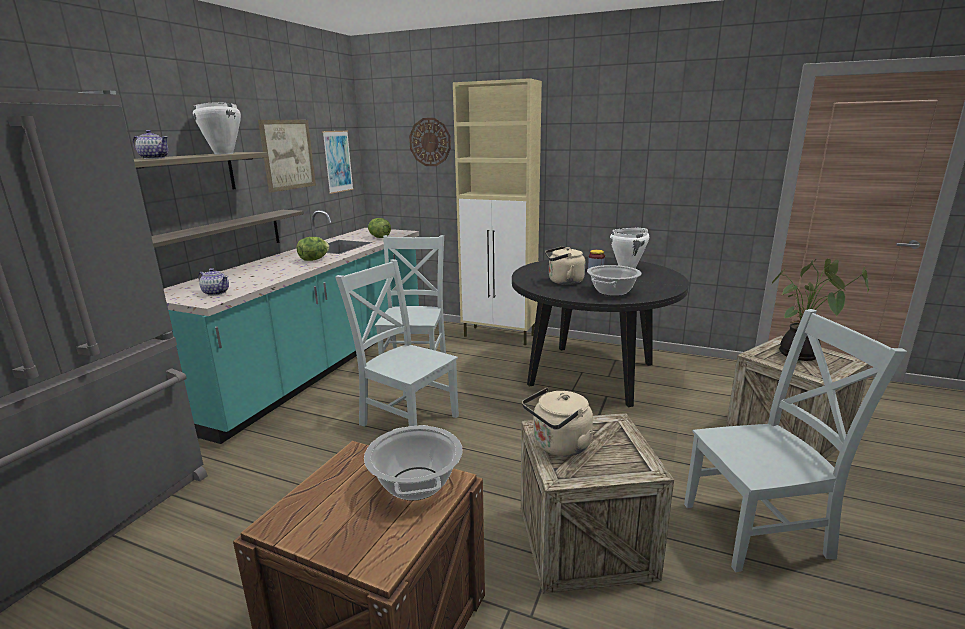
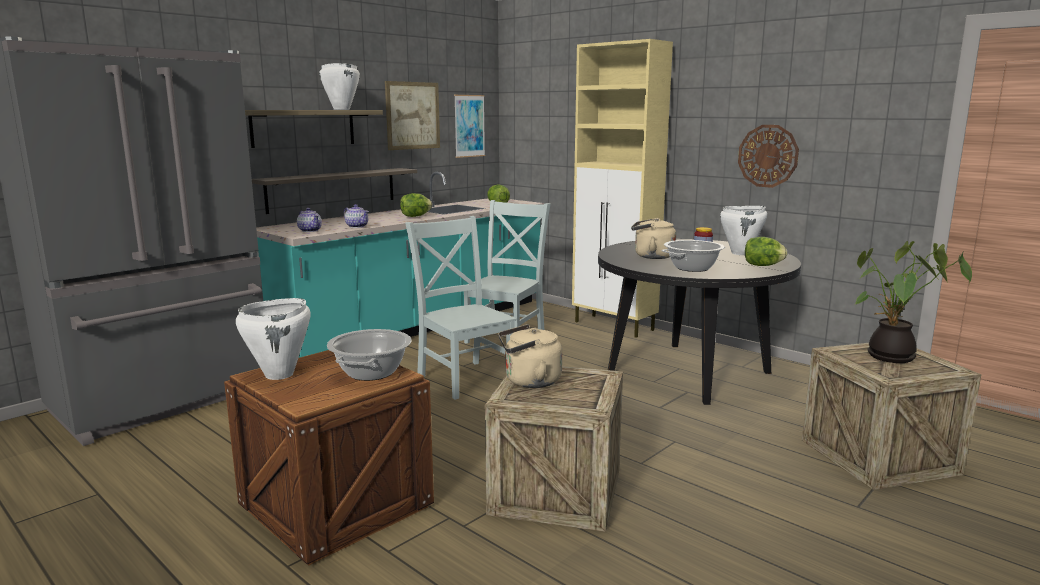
camera: 20 degrees right, 5 degrees down
(154, 158) = (278, 109): teapot -> teapot (357, 226)
(308, 515) = (280, 375): none -> white cooking pot
(430, 142) = (562, 108): wall clock -> wall clock (768, 156)
(660, 282) = (762, 266): none -> lettuce
(761, 529) = (752, 521): grey chair -> none

